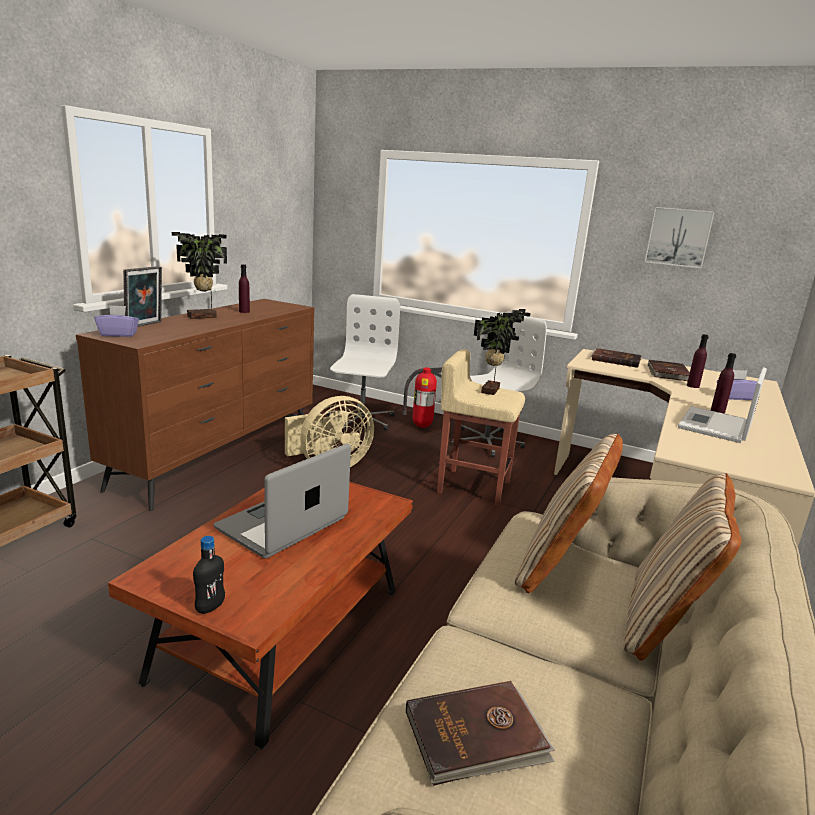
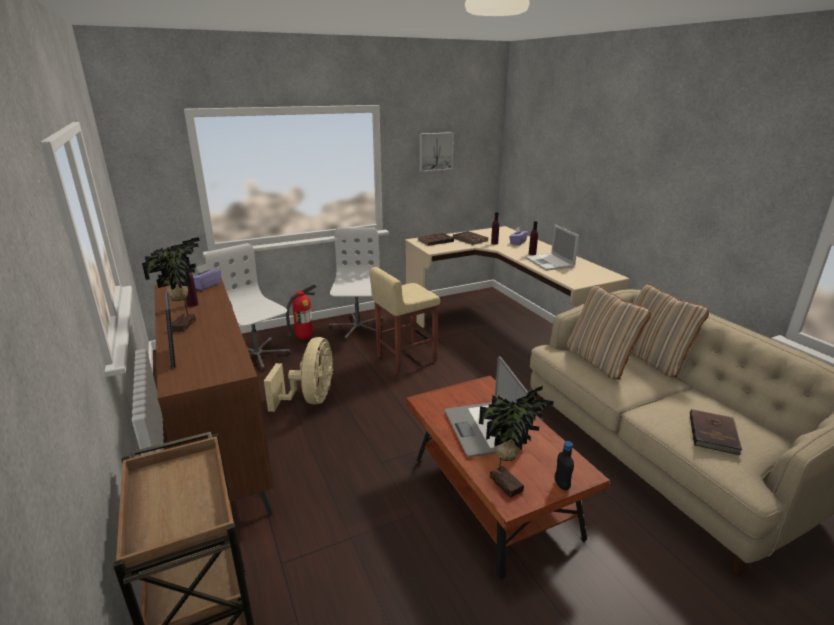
camera: 50 degrees left, 5 degrees up
(118, 334) = (192, 375): purple tissue box -> purple tissue box (206, 285)
(492, 391) = (403, 289): potted plant -> potted plant (507, 483)

